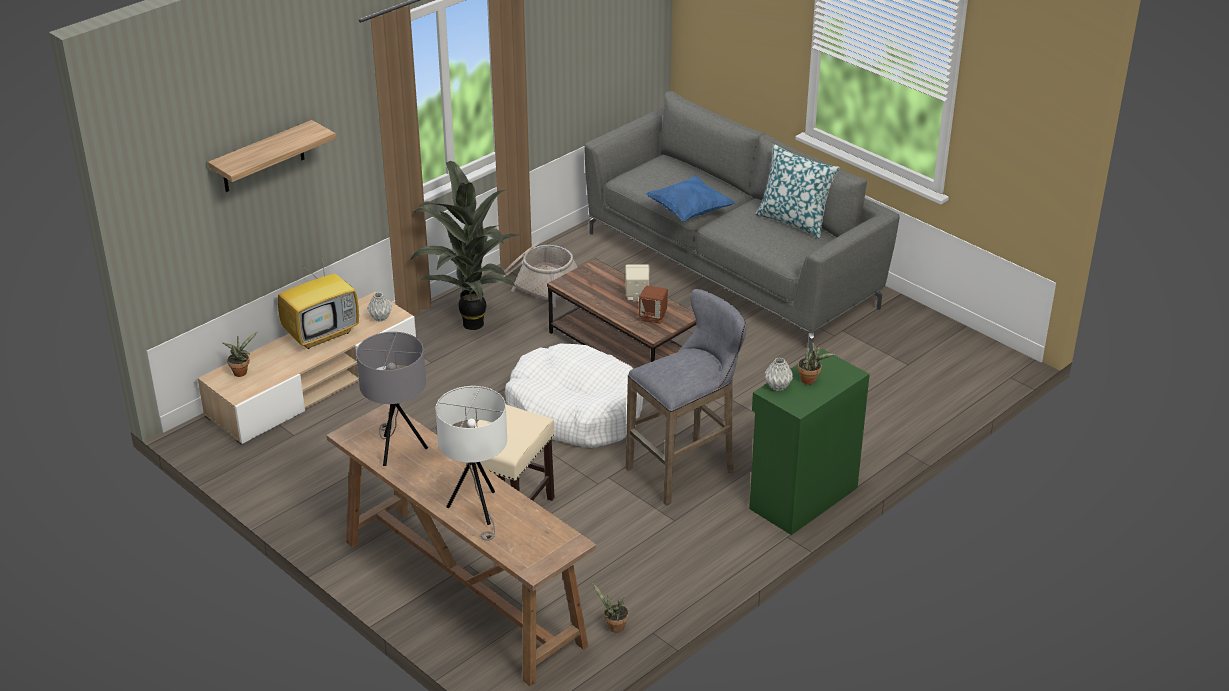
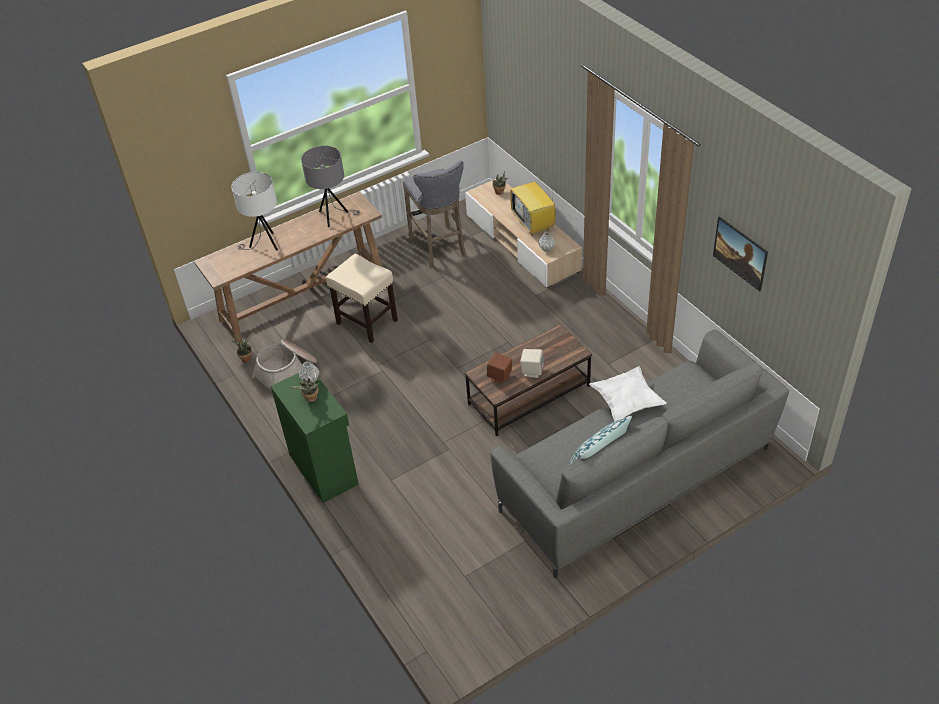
camera: 105 degrees right, 10 degrees up
(263, 157) = (541, 97): shelf -> none
(469, 326) = (576, 315): potted plant -> none
(541, 284) = (627, 357): basket -> basket (287, 372)
(574, 53) = (738, 263): none -> picture
(575, 411) = (459, 361): white dog bed -> none
(685, 469) = (377, 410): grey stool -> grey stool (439, 248)
(689, 211) = (626, 402): blue pillow -> white pillow

